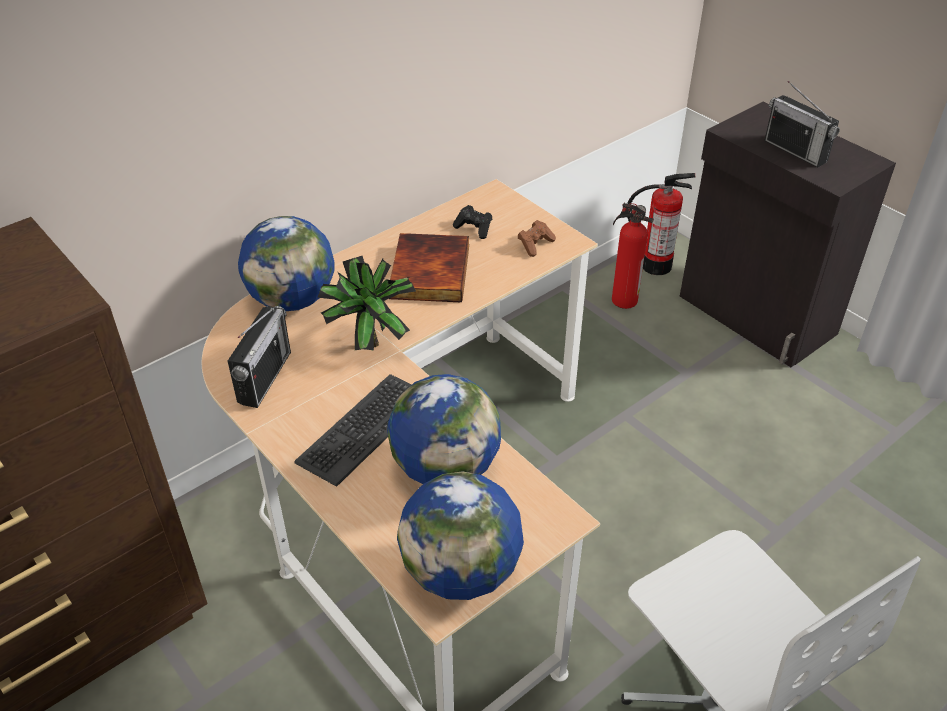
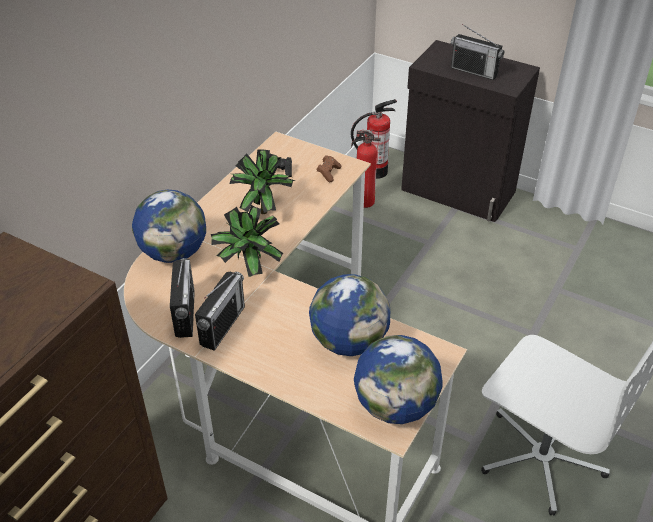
camera: 20 degrees left, 0 degrees up
(300, 404) = (222, 326): none -> radio
(364, 428) = (277, 330): keyboard -> none
(428, 272) = (263, 209): book -> potted plant

